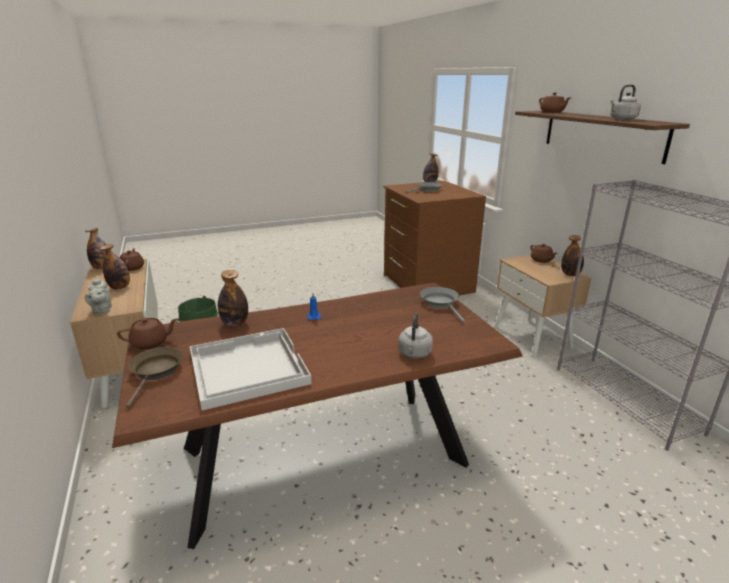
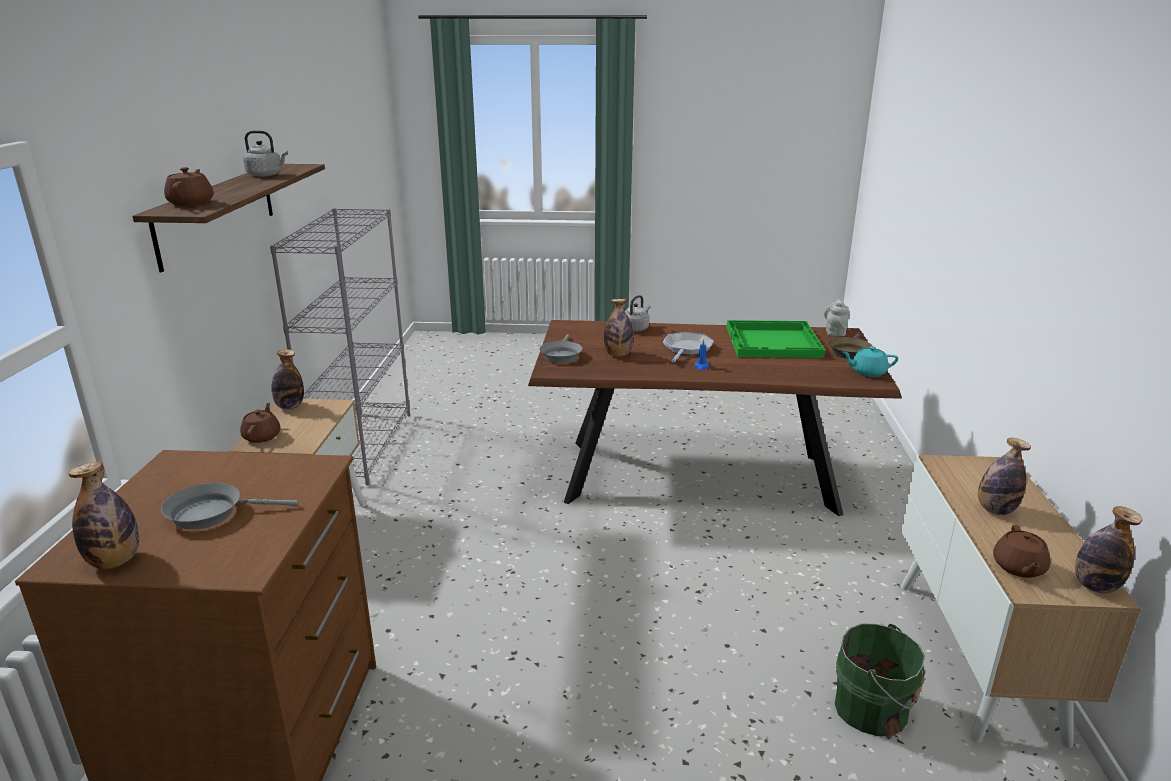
camera: 155 degrees left, 0 degrees up
(102, 310) = (982, 466): grey teapot -> grey teapot (835, 332)
(150, 343) = (867, 372): brown teapot -> turquoise teapot
(235, 323) = (786, 374): bottle -> bottle (618, 354)
(246, 368) = (774, 342): white tray -> green tray
(339, 335) = (687, 349): none -> frying pan

